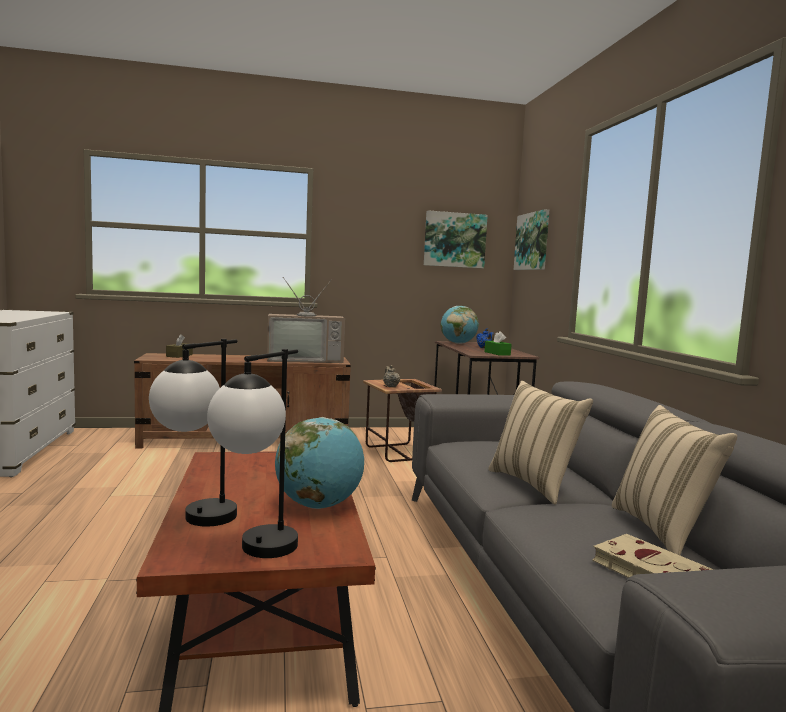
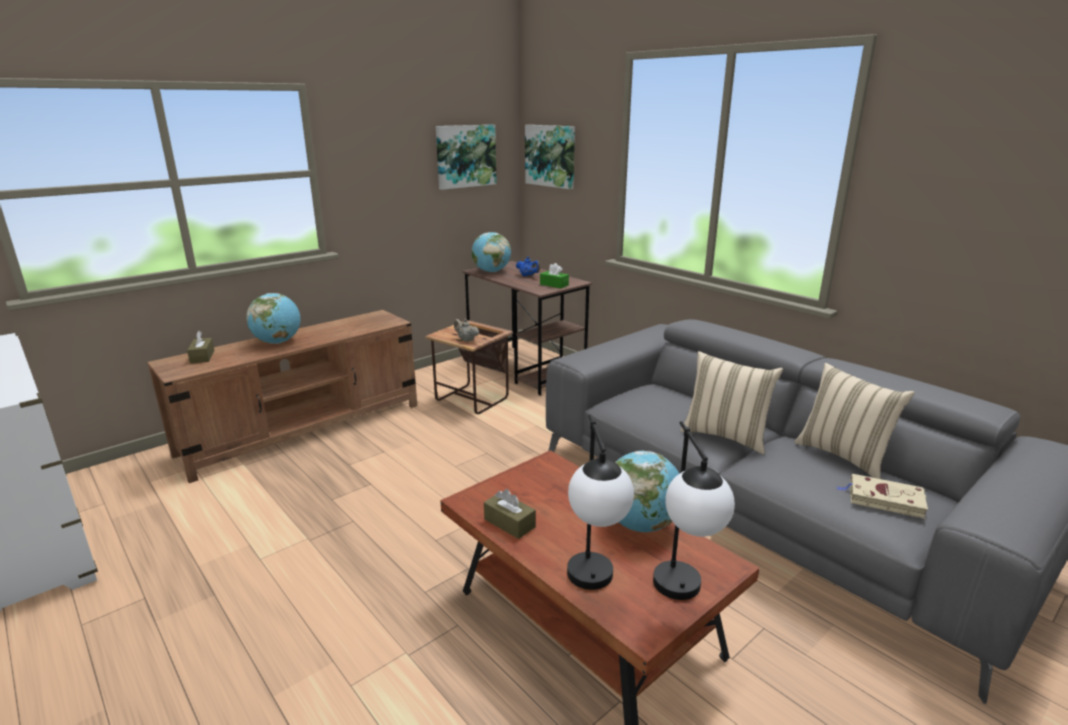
camera: 30 degrees left, 15 degrees up
(215, 474) = (509, 523): none -> brown tissue box
(238, 357) = (278, 342): none -> globe
(305, 360) = (355, 326): television -> none

